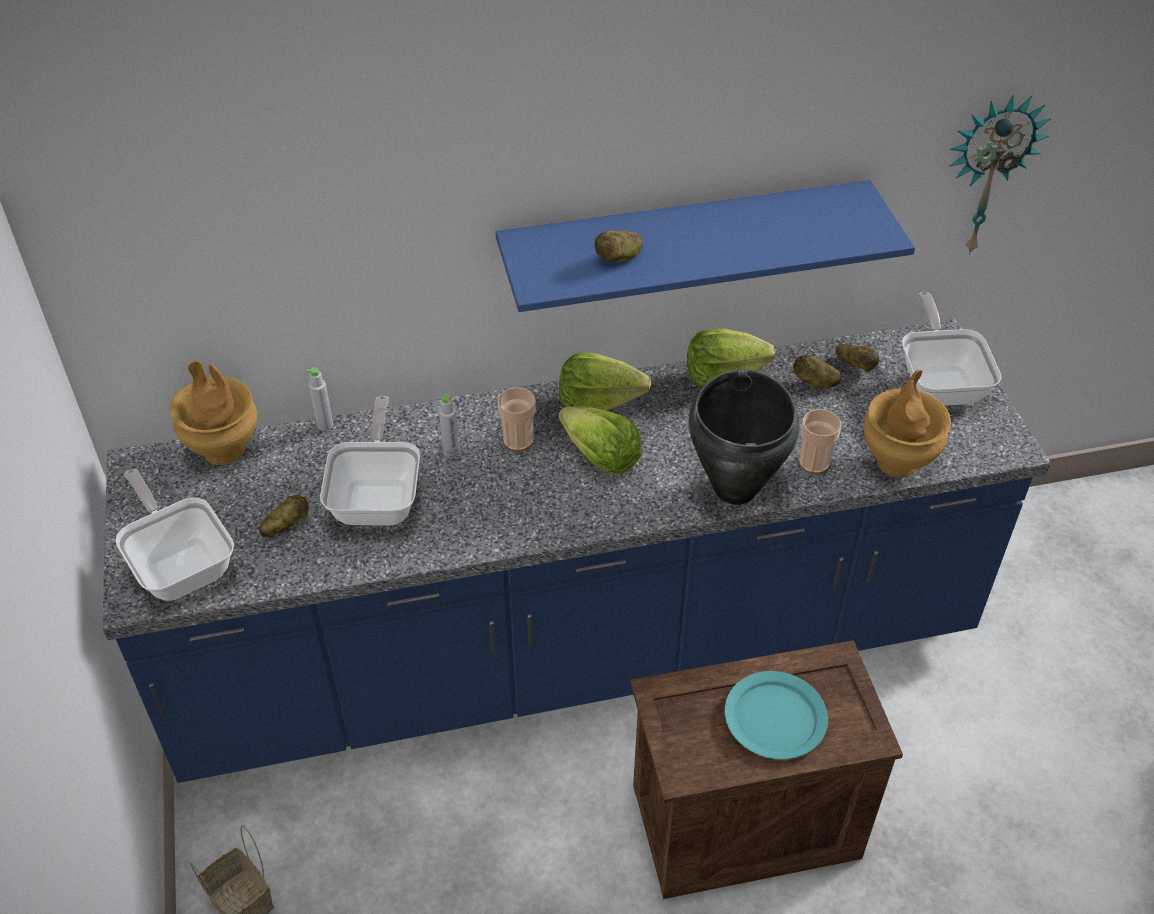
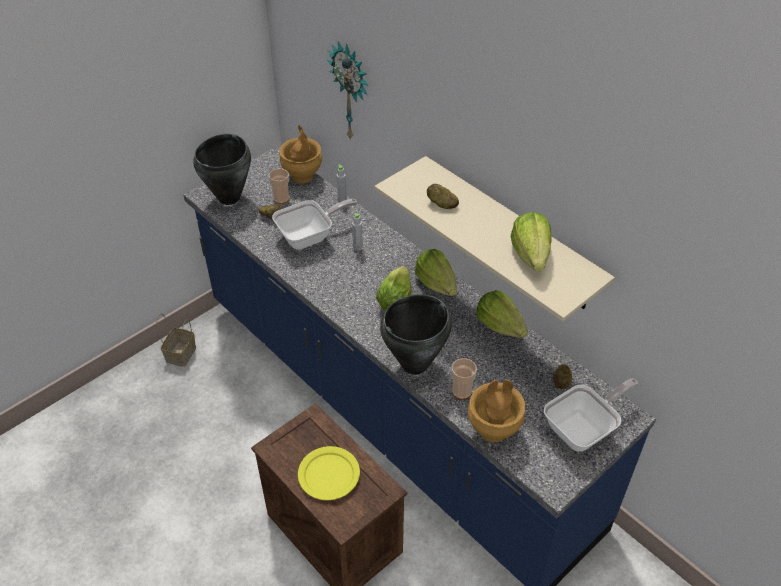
camera: 60 degrees right, 0 degrees up
(181, 564) = (229, 197): frying pan -> black cooking pot
(518, 441) = (383, 266): cup -> cup (281, 198)
(684, 242) = (510, 234): blue shelf -> beige shelf
(774, 718) = (328, 474): turquoise plate -> yellow plate
(784, 225) = (531, 255): none -> lettuce
(814, 383) = (530, 368): potato -> none
(986, 174) = (690, 333): wall clock -> wall clock (352, 92)

